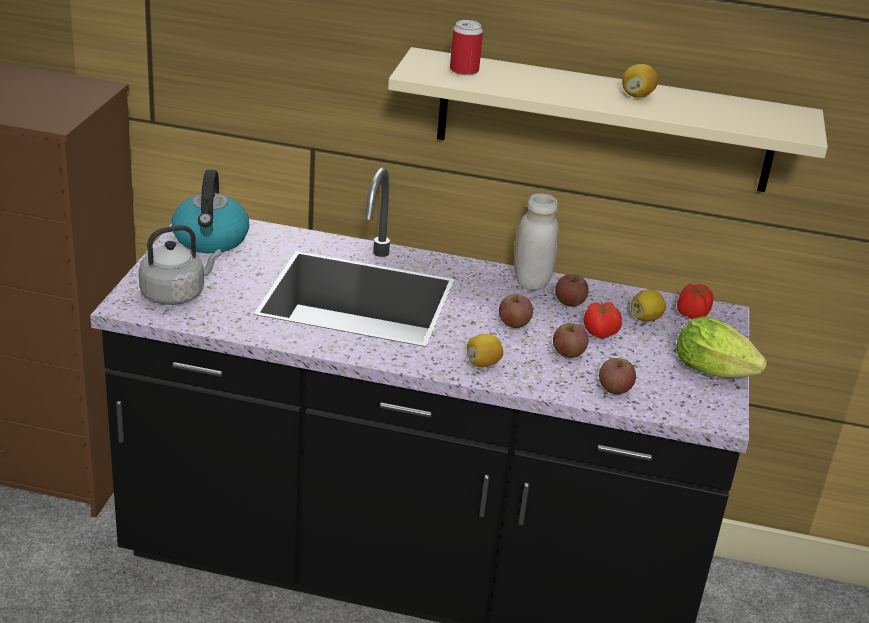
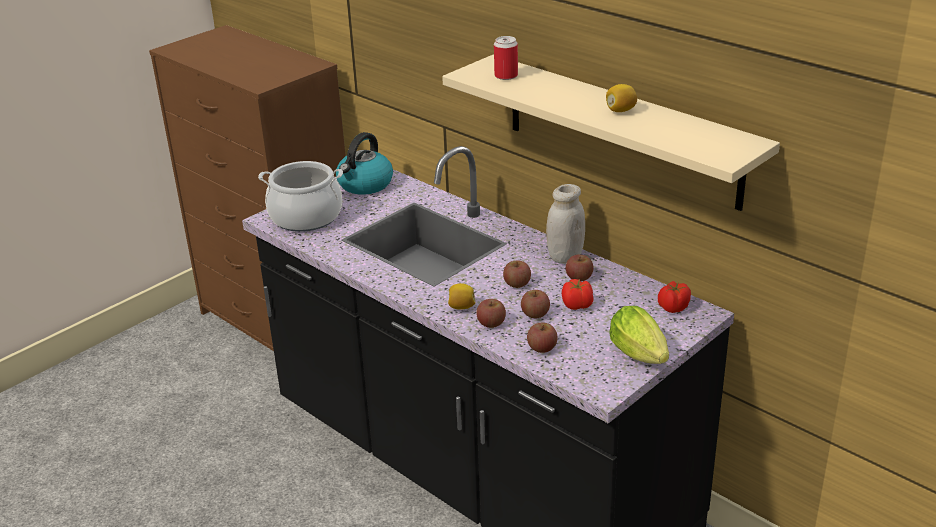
camera: 35 degrees right, 0 degrees up
(176, 294) = (306, 217): grey kettle -> cooking pot
(534, 374) = (491, 323): none -> apple
(646, 318) = (629, 303): lemon -> none

